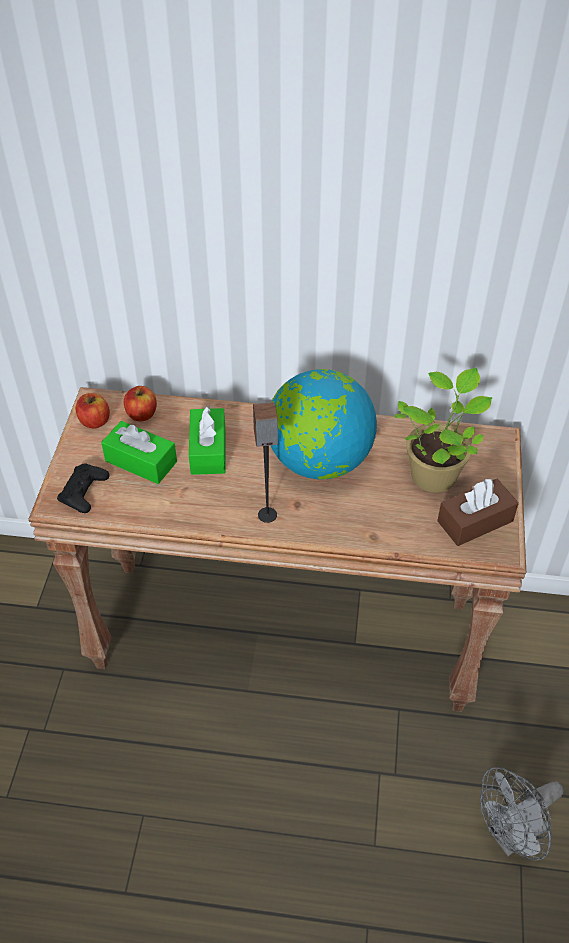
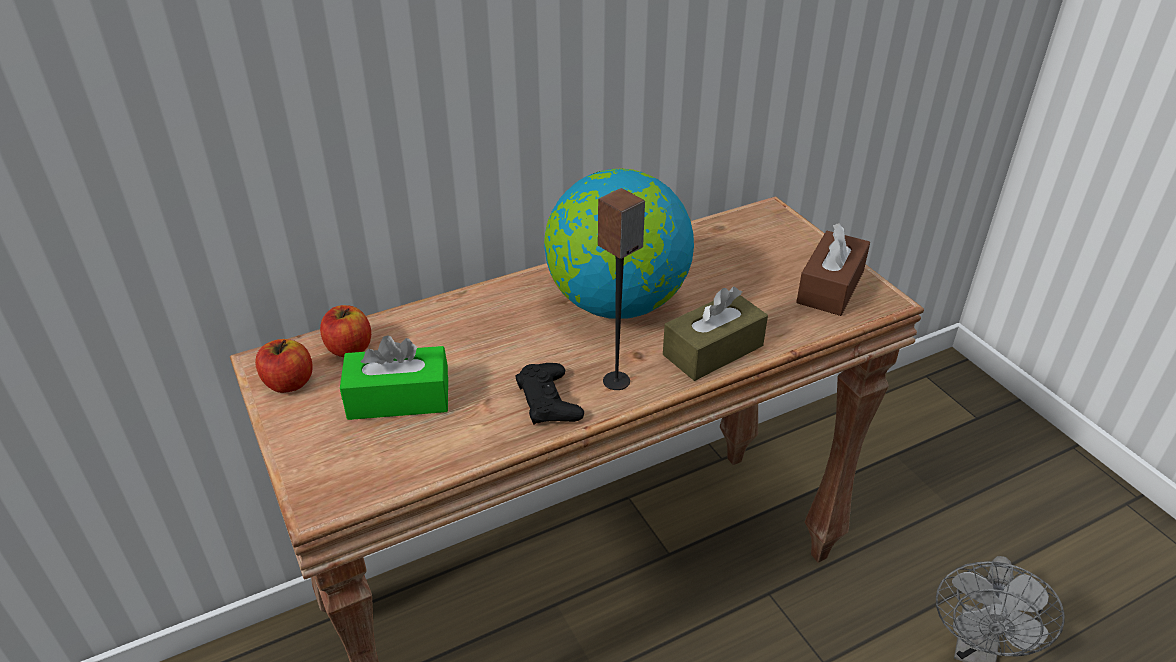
camera: 35 degrees left, 10 degrees down
(84, 491) = (350, 468): black game controller -> black game controller (549, 400)
(208, 450) = (476, 349): green tissue box -> none
(345, 526) = (713, 350): none -> brown tissue box
(435, 473) = (746, 264): potted plant -> none

